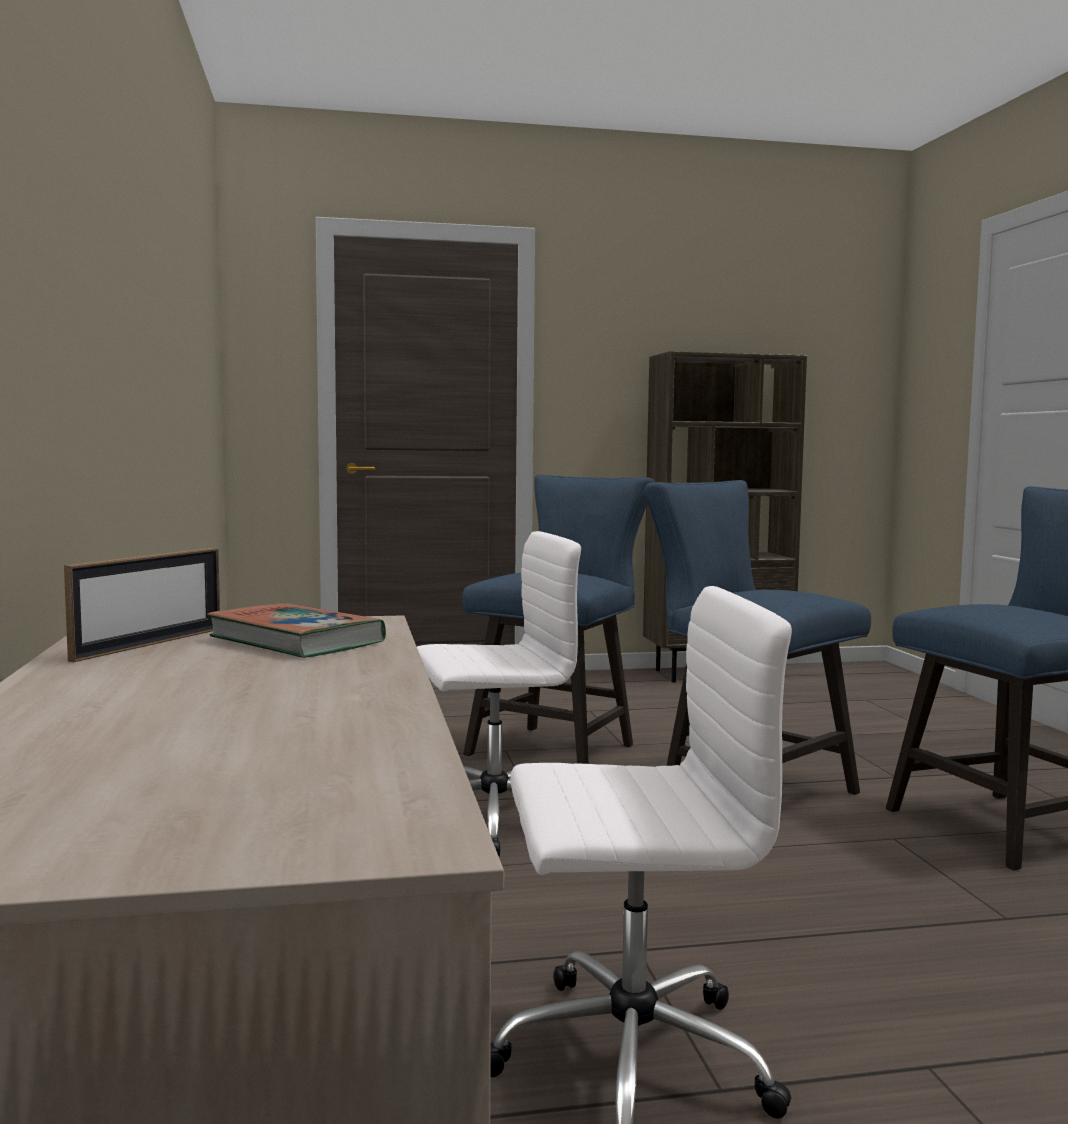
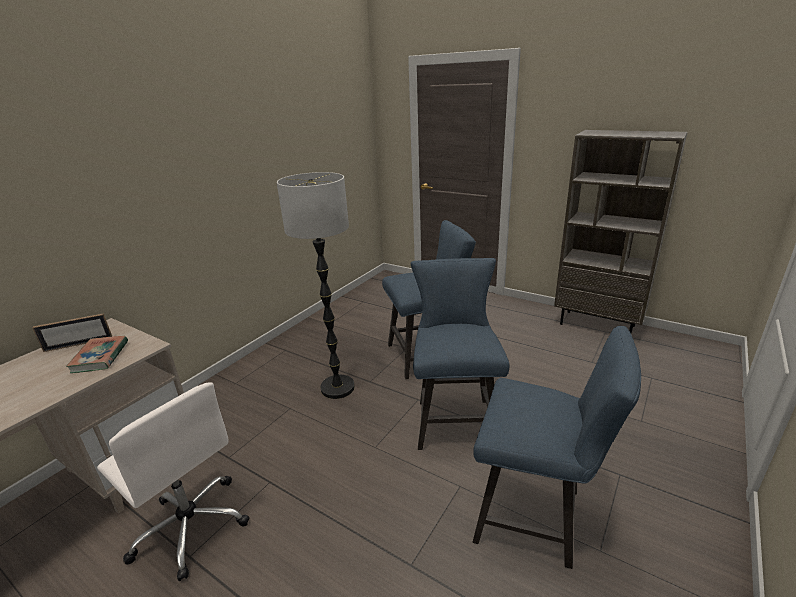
camera: 45 degrees right, 20 degrees up
(490, 819) = (337, 388): white office chair -> floor lamp

